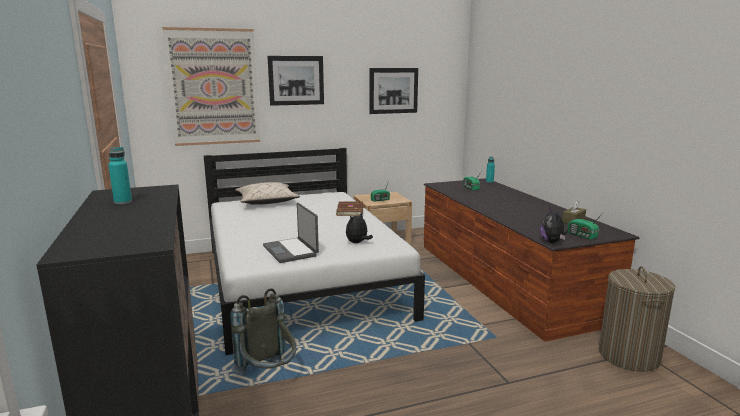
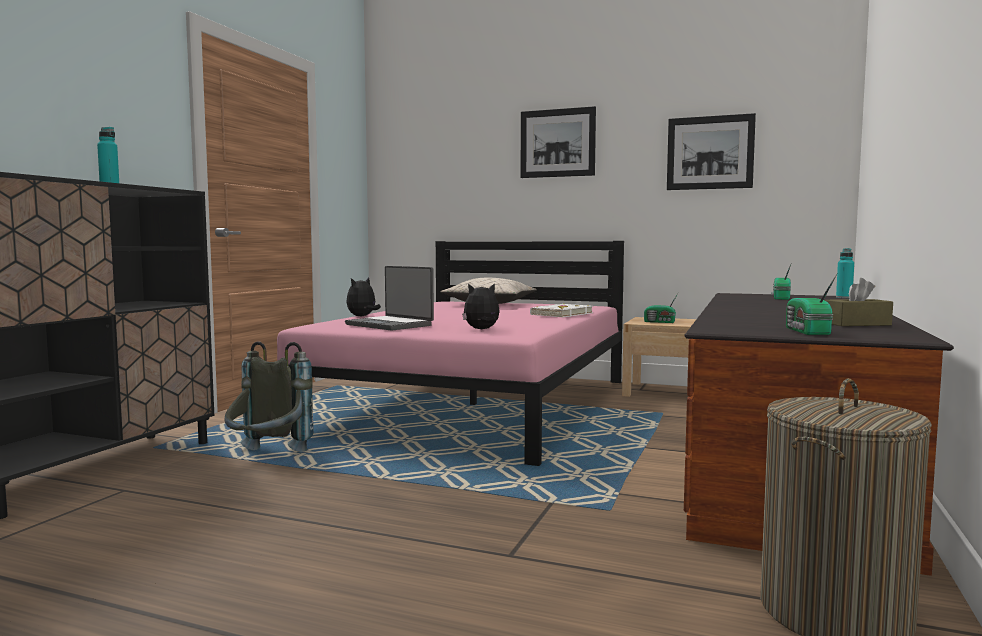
camera: 40 degrees right, 10 degrees down
(213, 87) = (456, 156): picture -> none
(291, 251) = (390, 325): laptop -> laptop turned 60 degrees counterclockwise
(302, 281) = (475, 404): white bed -> pink bed
(349, 210) = (560, 314): brown book -> white book
(552, 242) = (712, 329): plush toy -> plush toy (362, 316)

